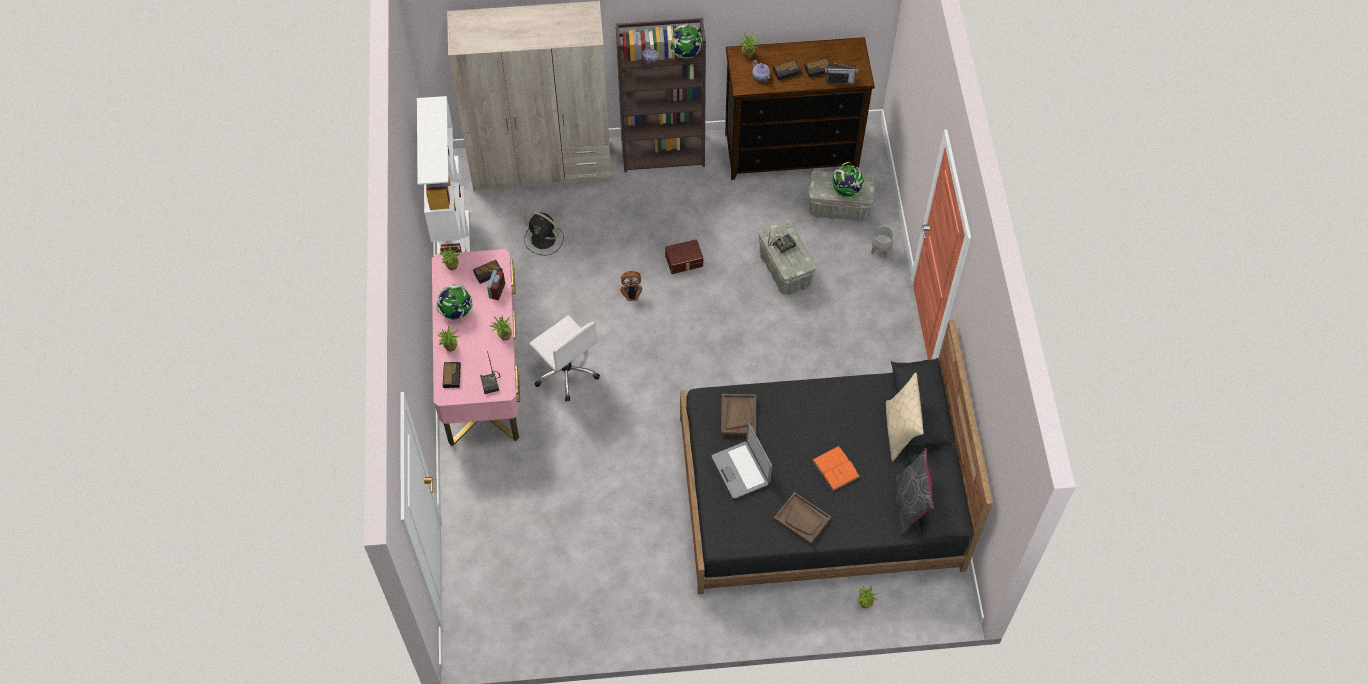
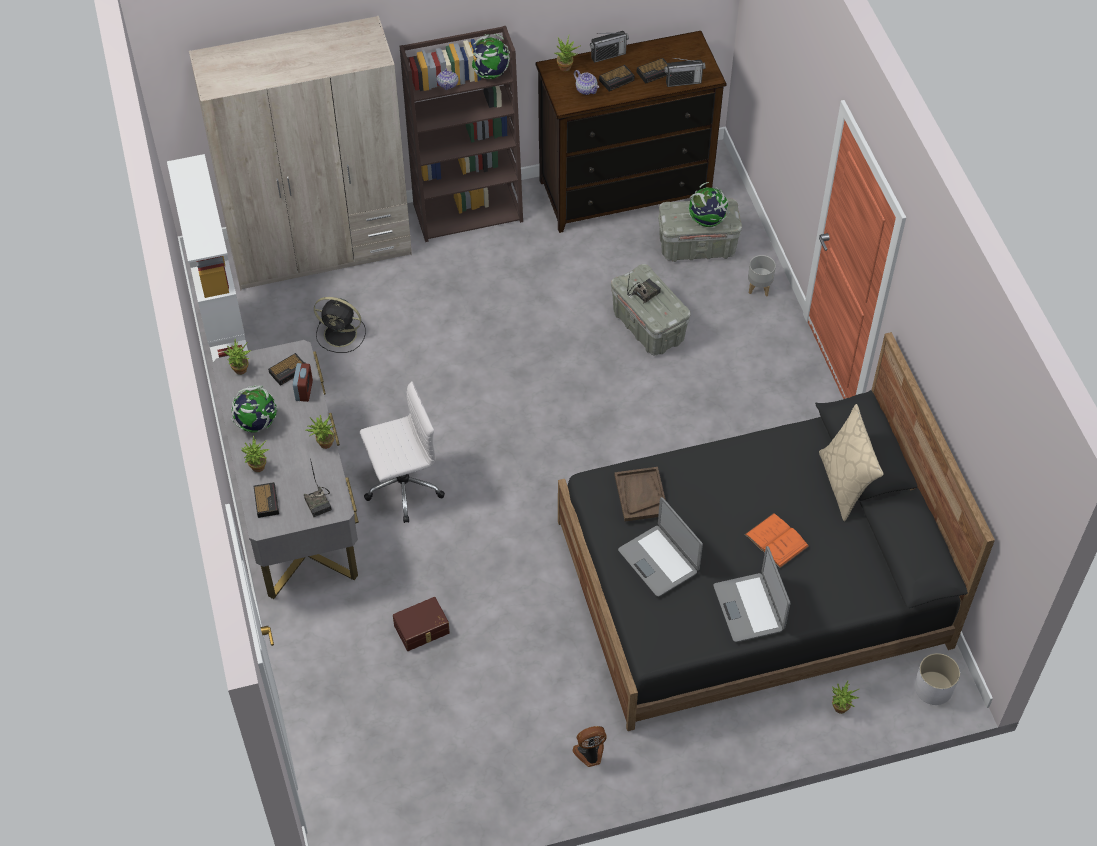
camera: 10 degrees left, 5 degrees down
(482, 371) = (294, 502): pink desk -> grey desk
(566, 372) = (402, 487): white office chair -> white office chair turned 60 degrees counterclockwise
(631, 293) = (464, 381): fan -> fan (590, 754)
(684, 261) = (522, 335): brown storage box -> brown storage box (422, 630)
(785, 49) = (608, 55): none -> radio
(802, 519) = (749, 608): brown tray -> laptop
(910, 504) = (878, 569): grey pillow -> none
(941, 600) = (933, 688): none -> white planter

